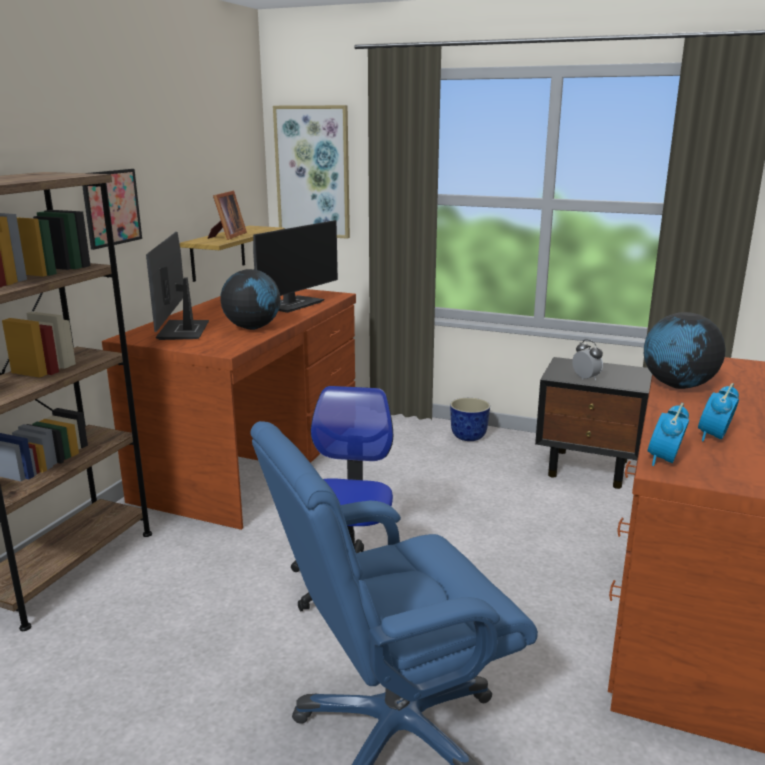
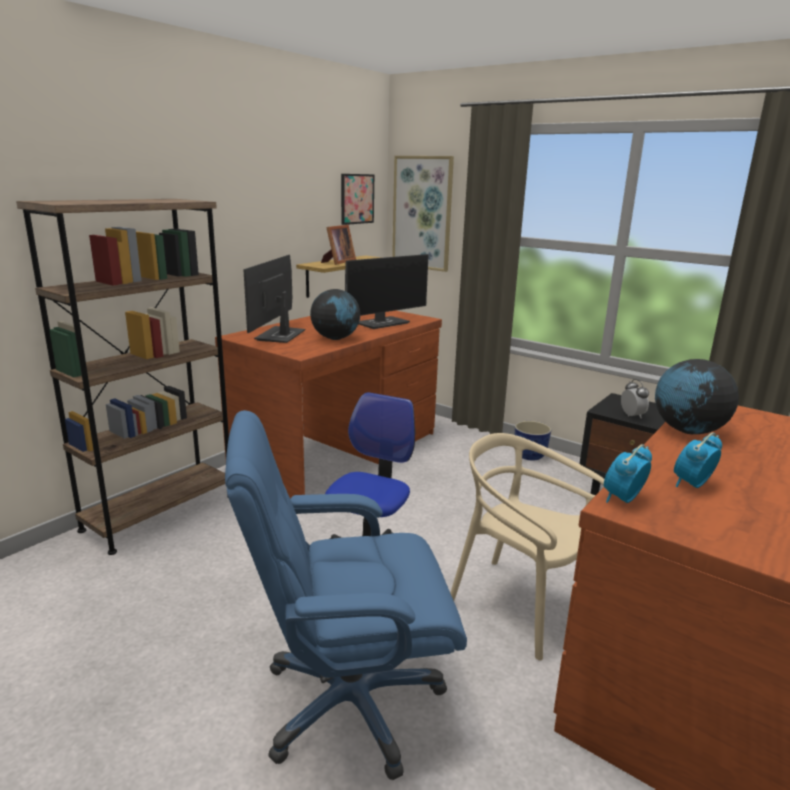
camera: 15 degrees right, 0 degrees up
(111, 208) = (234, 231): picture -> picture (357, 199)
(524, 594) = (519, 604): none -> beige chair

